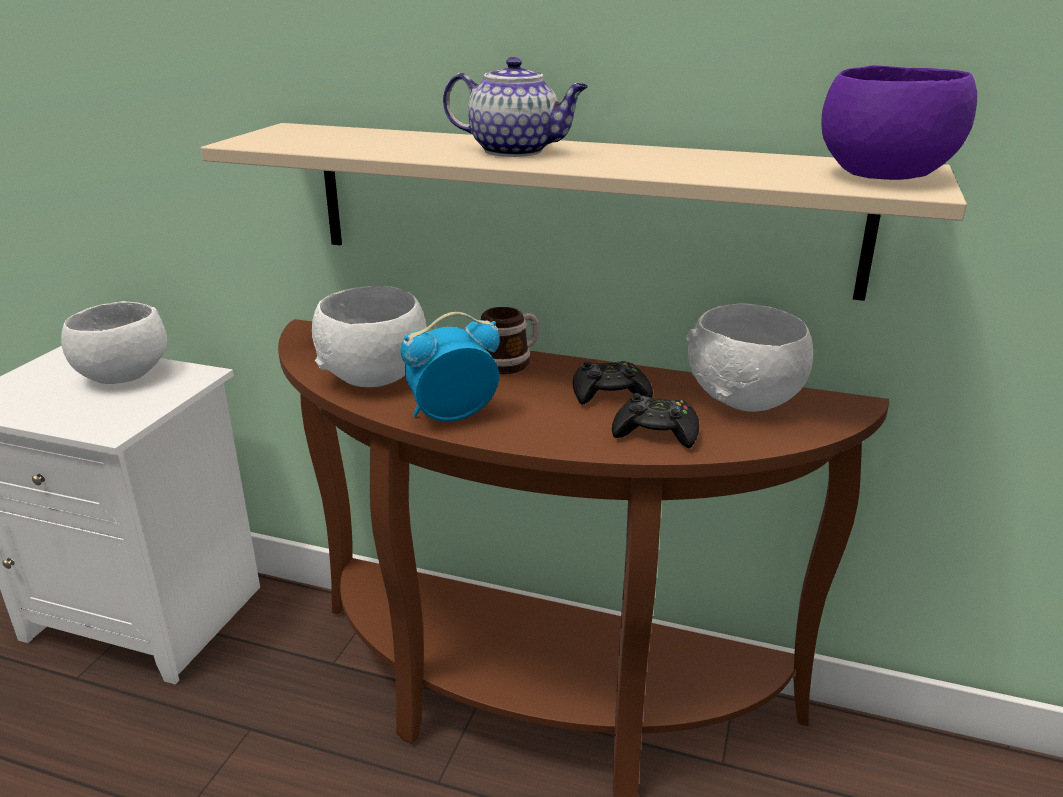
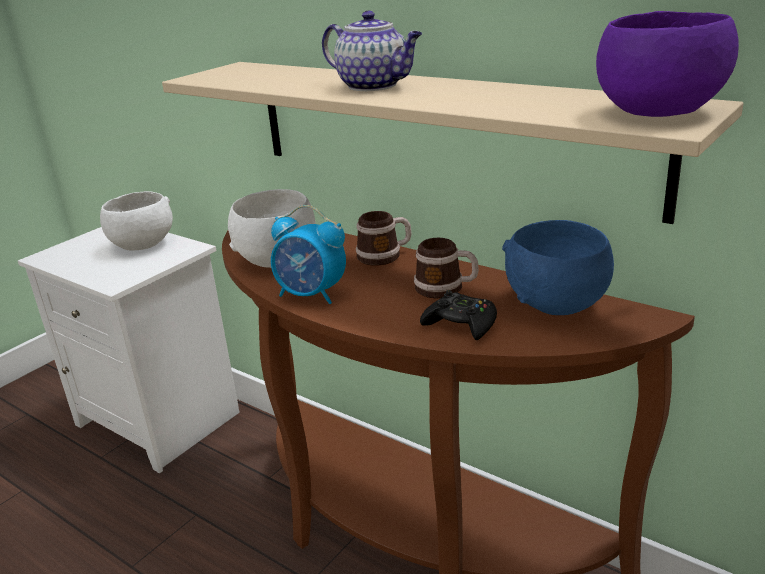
camera: 20 degrees right, 0 degrees up
(451, 416) = (311, 295): alarm clock -> alarm clock turned 150 degrees counterclockwise
(610, 393) = (446, 288): black game controller -> mug
(746, 399) = (558, 304): white bowl -> blue bowl

